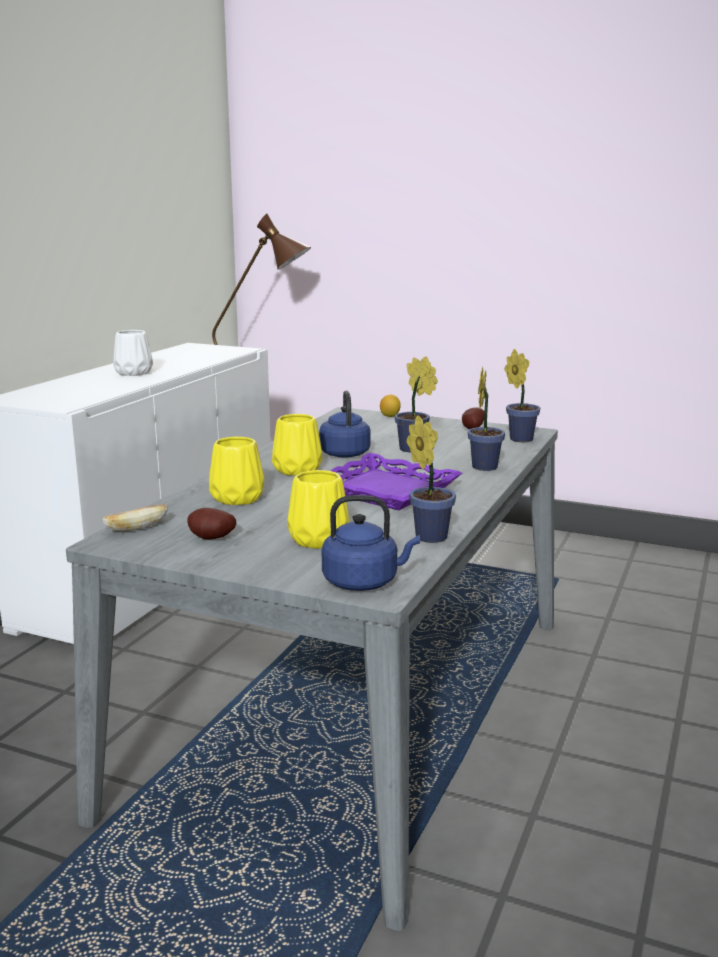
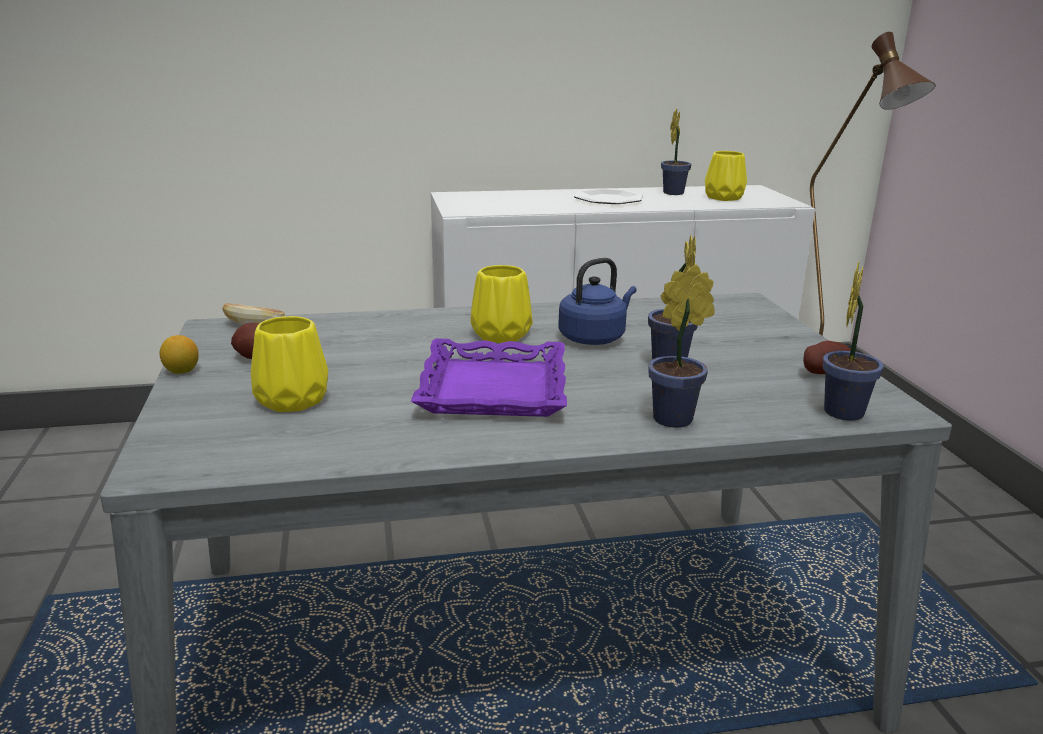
camera: 55 degrees right, 5 degrees up
(133, 373) = (608, 199): white vase -> plate
(239, 498) = (379, 336): yellow vase -> yellow vase (724, 198)
(364, 582) = (180, 454): blue kettle -> none
(390, 416) = (777, 321): lemon -> lemon (182, 371)
(428, 536) = (360, 451): potted plant -> potted plant (674, 192)

